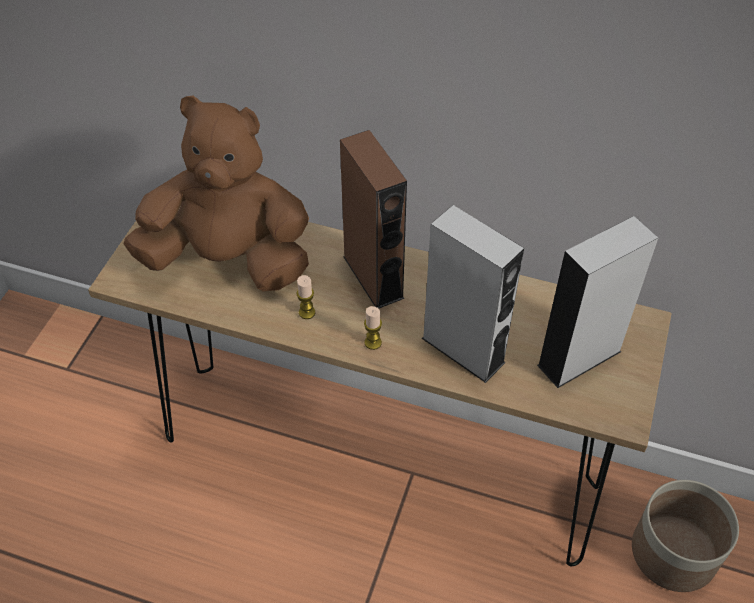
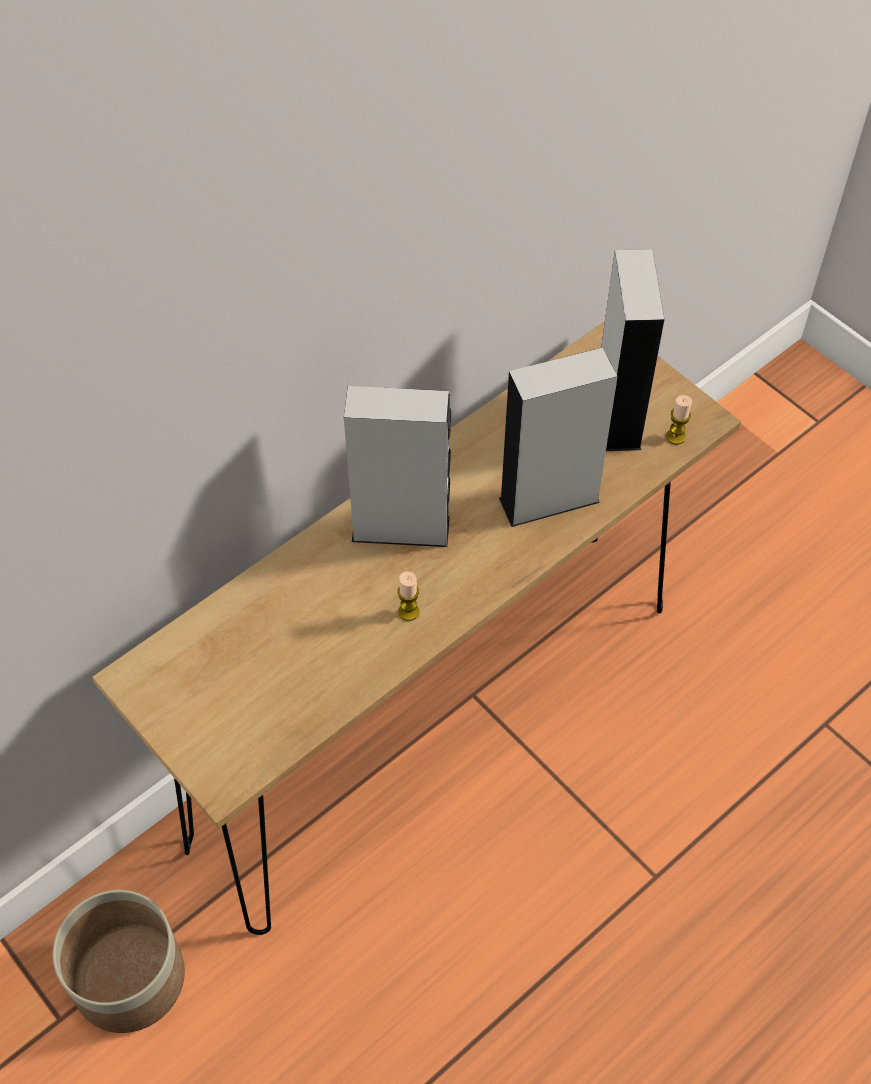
camera: 60 degrees left, 5 degrees up
(229, 260) = (277, 653): brown plush toy -> none
(373, 277) = (401, 528): brown speaker -> grey speaker
(373, 342) = (489, 571): candle -> candle (675, 437)
(674, 553) = (695, 521): planter -> planter (130, 977)

